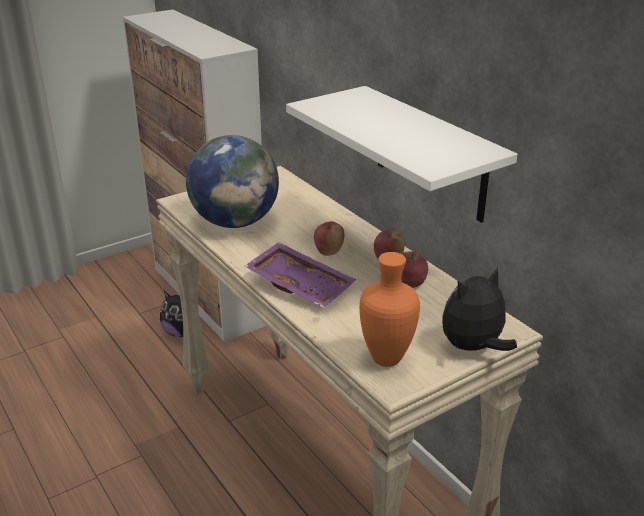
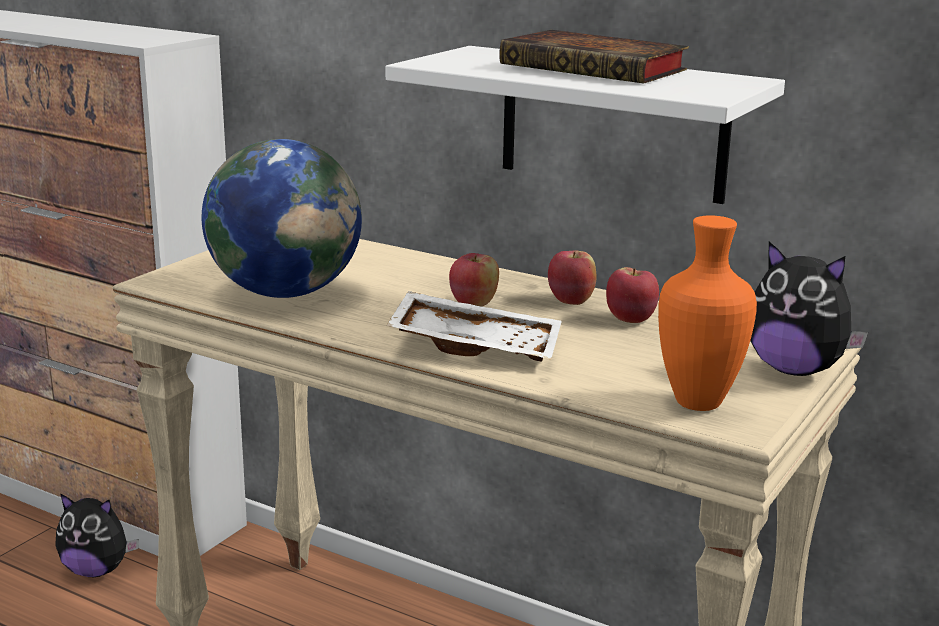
camera: 25 degrees left, 10 degrees down
(301, 284) = (476, 345): purple tray -> white tray
(406, 125) = (598, 69): none -> book
(473, 348) = (795, 370): plush toy -> plush toy turned 90 degrees counterclockwise

